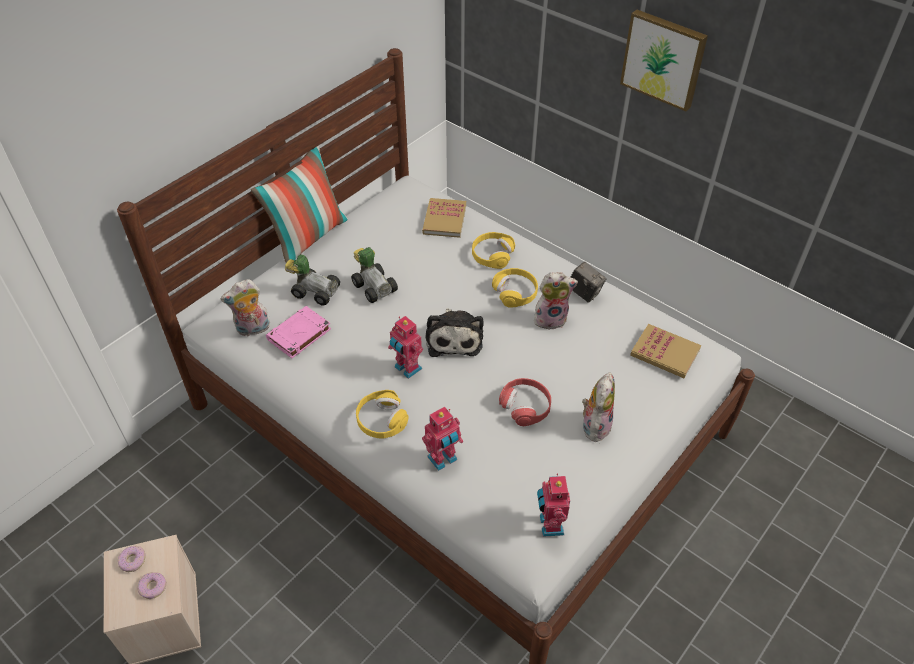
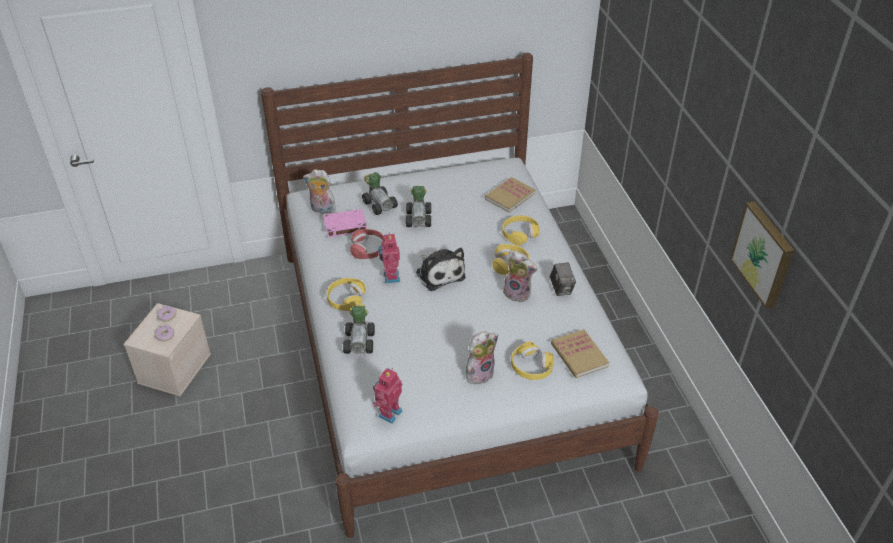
camera: 35 degrees right, 5 degrees down
(308, 237) = (409, 169): pillow -> none
(443, 459) = (360, 340): toy robot -> toy car
(454, 338) = (439, 273): plush toy -> plush toy turned 60 degrees counterclockwise
(525, 406) = (444, 337): red headphones -> red headphones (368, 249)
(635, 389) = (531, 367): none -> yellow headphones
(664, 59) = (691, 124): picture -> picture (764, 254)

